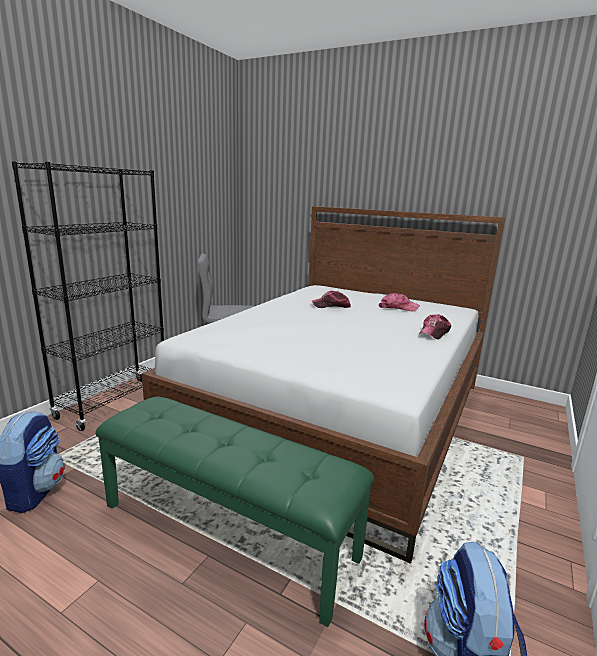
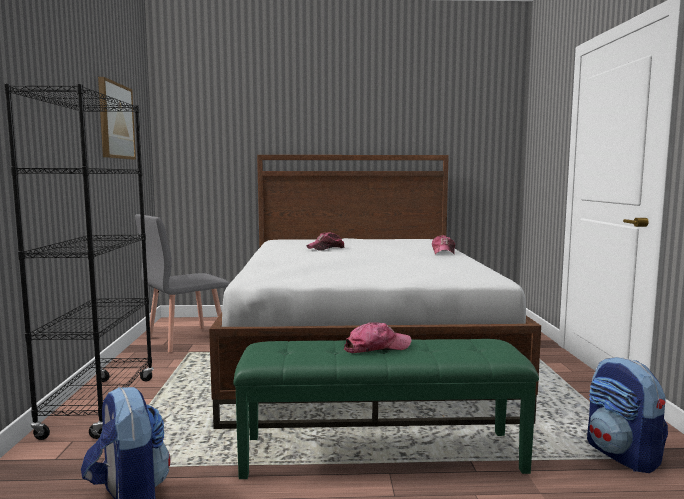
camera: 30 degrees left, 10 degrees down
(182, 177) = (115, 121): none -> picture
(398, 308) = (383, 243): cap -> cap (376, 347)

